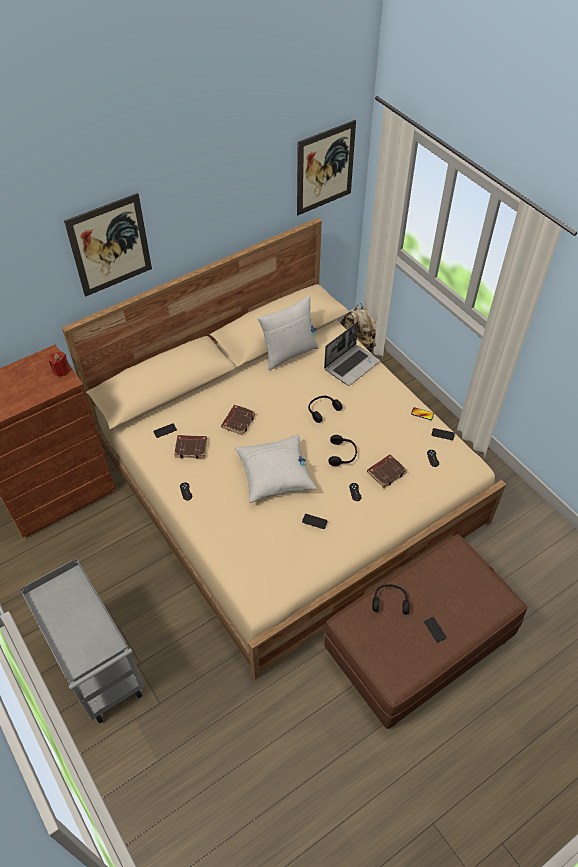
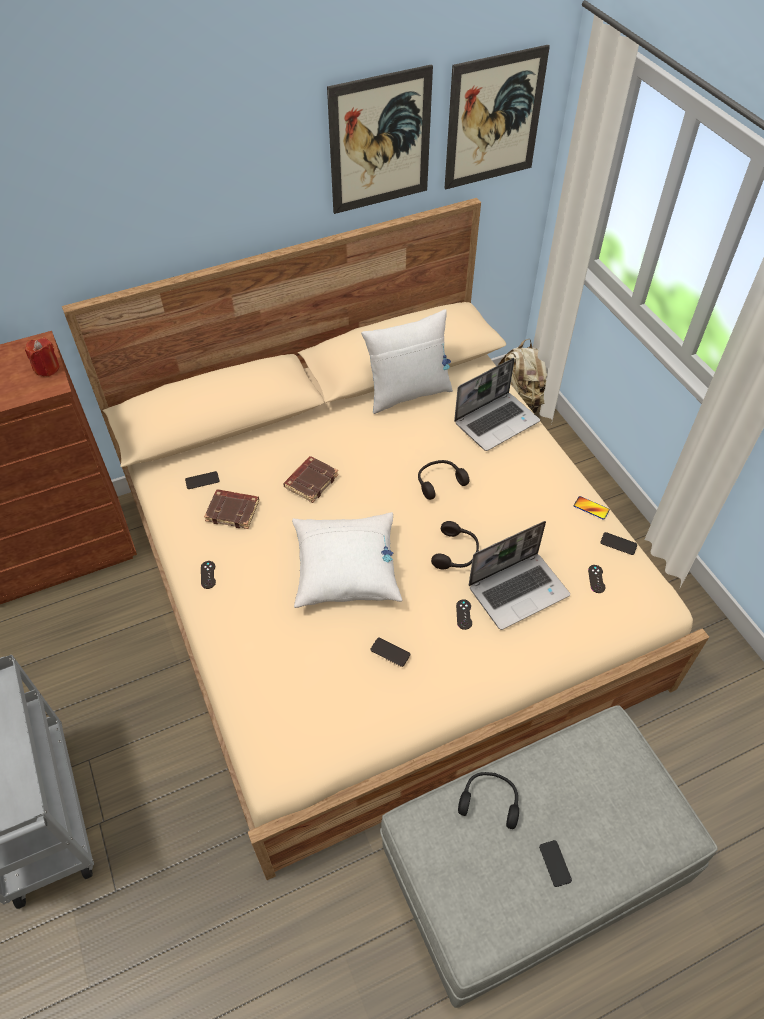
camera: 10 degrees right, 0 degrees up
(110, 245) = (139, 187): picture -> picture (380, 141)
(386, 472) = (518, 590): brown book -> laptop
(419, 641) = (532, 863): brown ottoman -> grey ottoman

